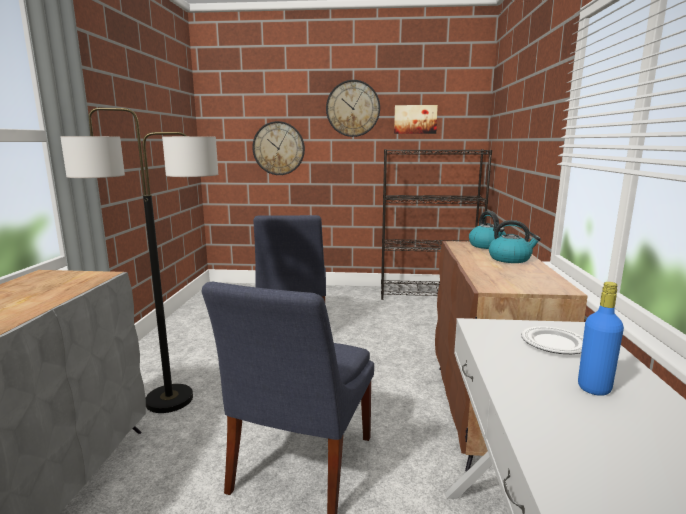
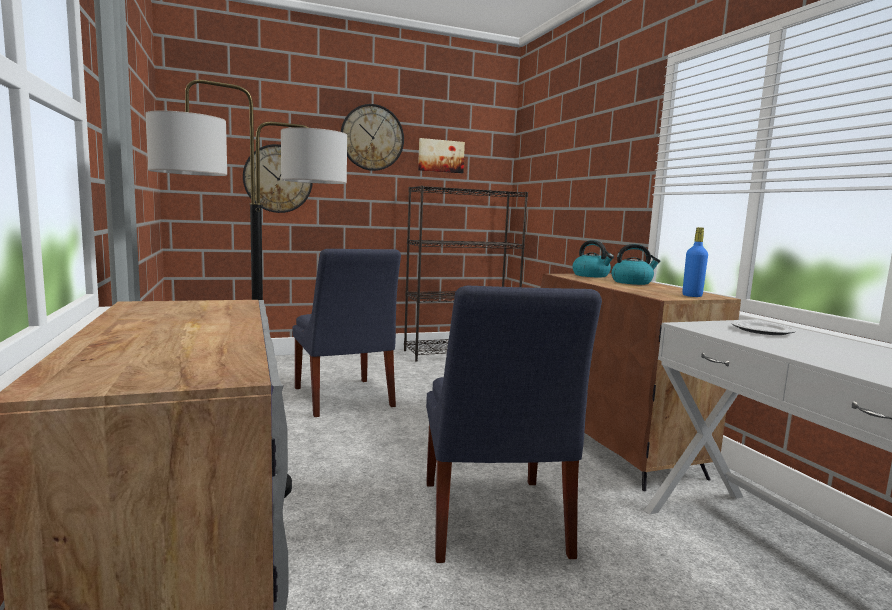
camera: 25 degrees left, 5 degrees down
(594, 388) = (838, 349): blue bottle -> blue bottle (692, 296)

